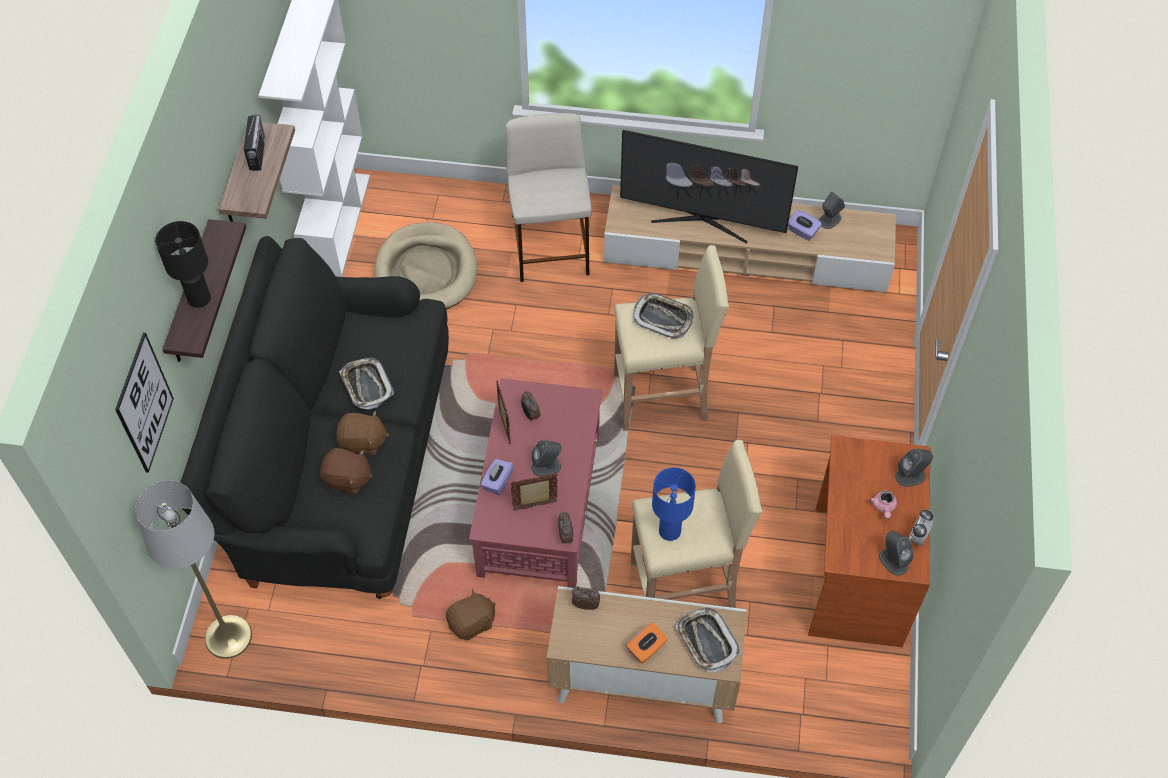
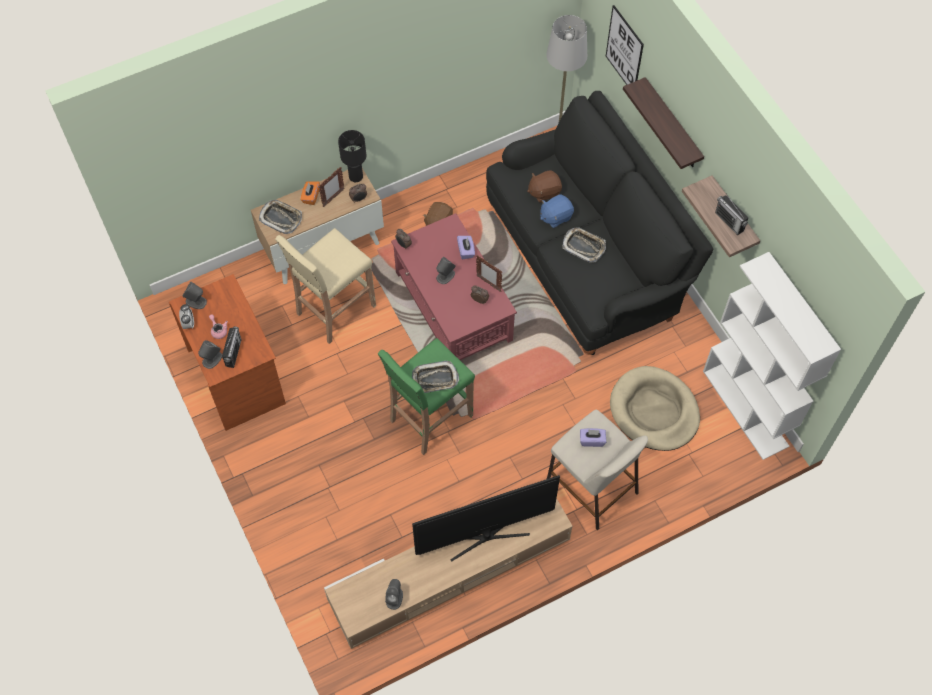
camera: 145 degrees right, 5 degrees up
(199, 298) = (656, 111): black table lamp -> black table lamp (356, 177)
(363, 442) = (555, 216): brown plush toy -> blue plush toy
(535, 506) = (433, 250): picture frame -> picture frame (333, 198)
(663, 397) = (429, 419): beige stool -> green stool
(670, 532) = (336, 251): blue table lamp -> none
(802, 231) = (407, 573): purple tissue box -> purple tissue box (592, 440)
(880, 468) = (233, 353): none -> radio

